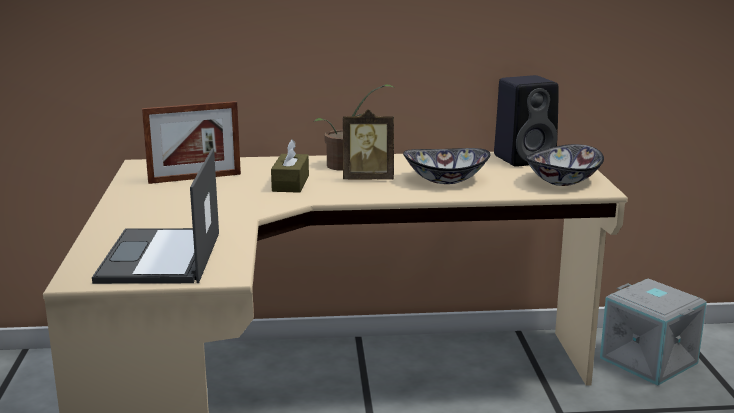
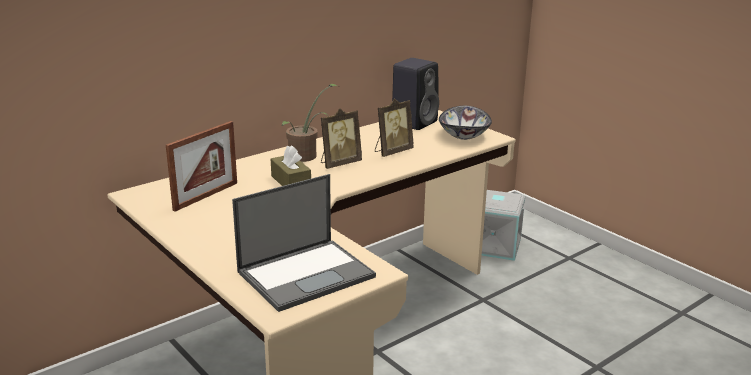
camera: 35 degrees left, 5 degrees up
(160, 258) = (307, 274): laptop -> laptop turned 90 degrees counterclockwise
(445, 180) = (392, 151): bowl -> picture frame

